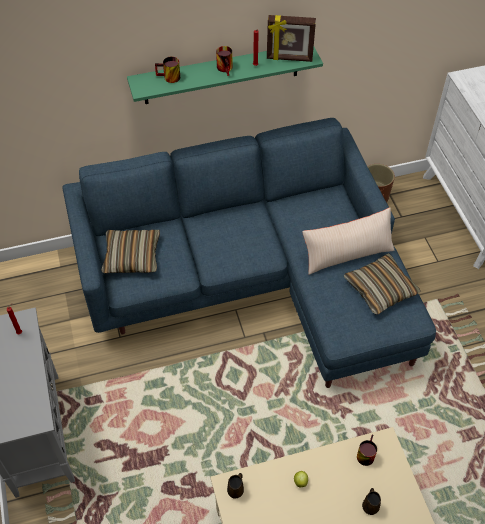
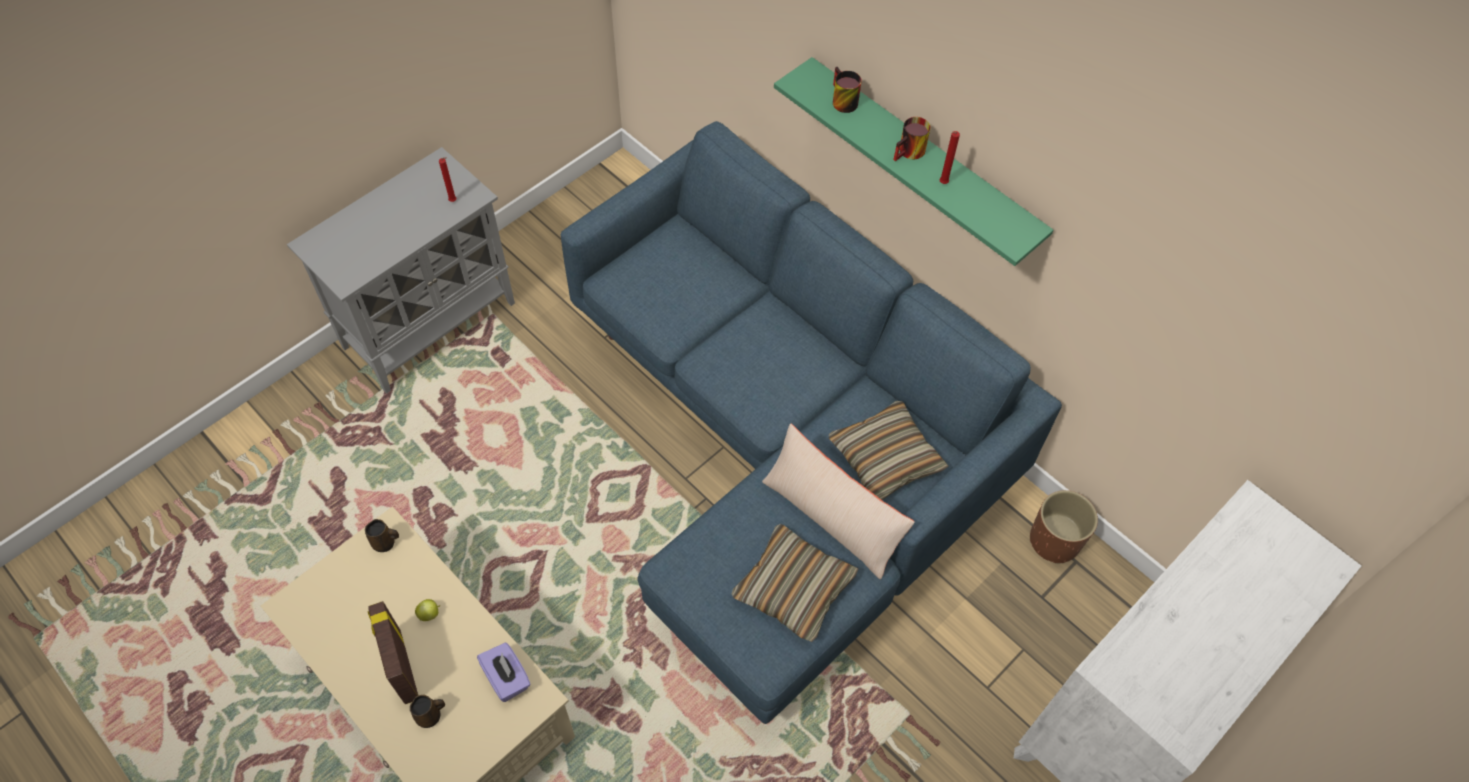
camera: 60 degrees right, 5 degrees up
(132, 256) = (665, 264): pillow -> pillow (885, 458)
(289, 58) = (991, 216): picture frame -> picture frame (401, 667)
(364, 453) = (507, 678): mug -> purple tissue box

